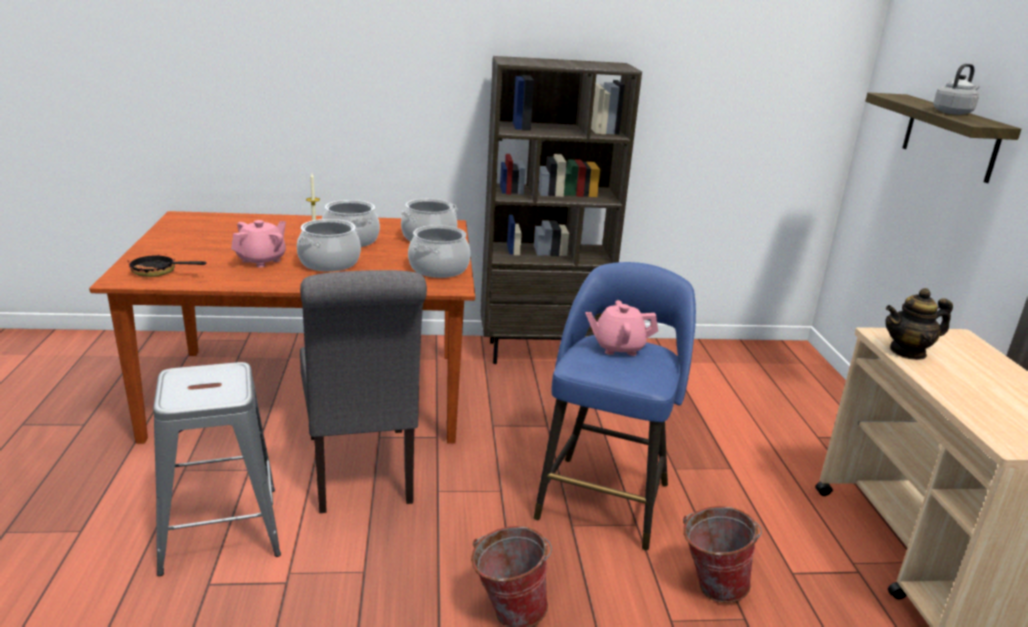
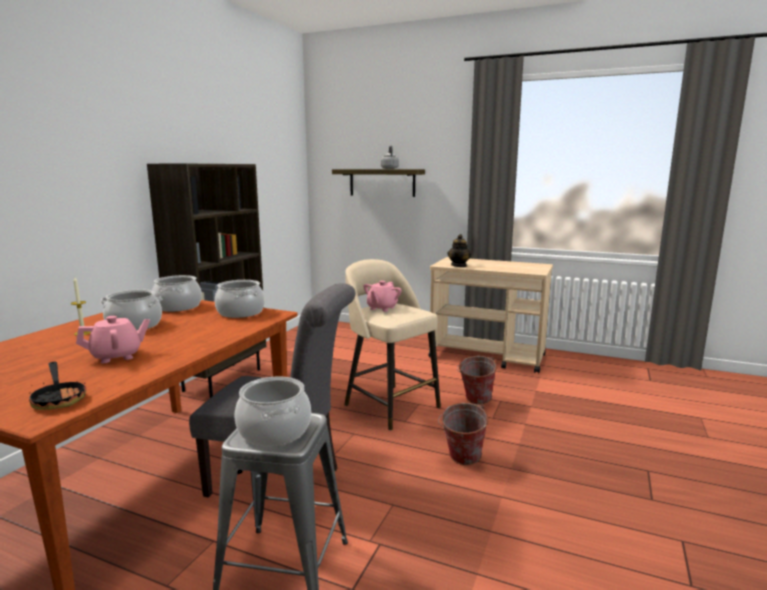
camera: 60 degrees left, 10 degrees down
(159, 272) = (59, 398): frying pan -> frying pan turned 75 degrees counterclockwise
(262, 260) = (117, 356): pink teapot -> pink teapot turned 90 degrees clockwise
(329, 263) = (169, 337): cooking pot -> cooking pot (273, 431)
(605, 498) = (390, 405): blue stool -> beige stool

